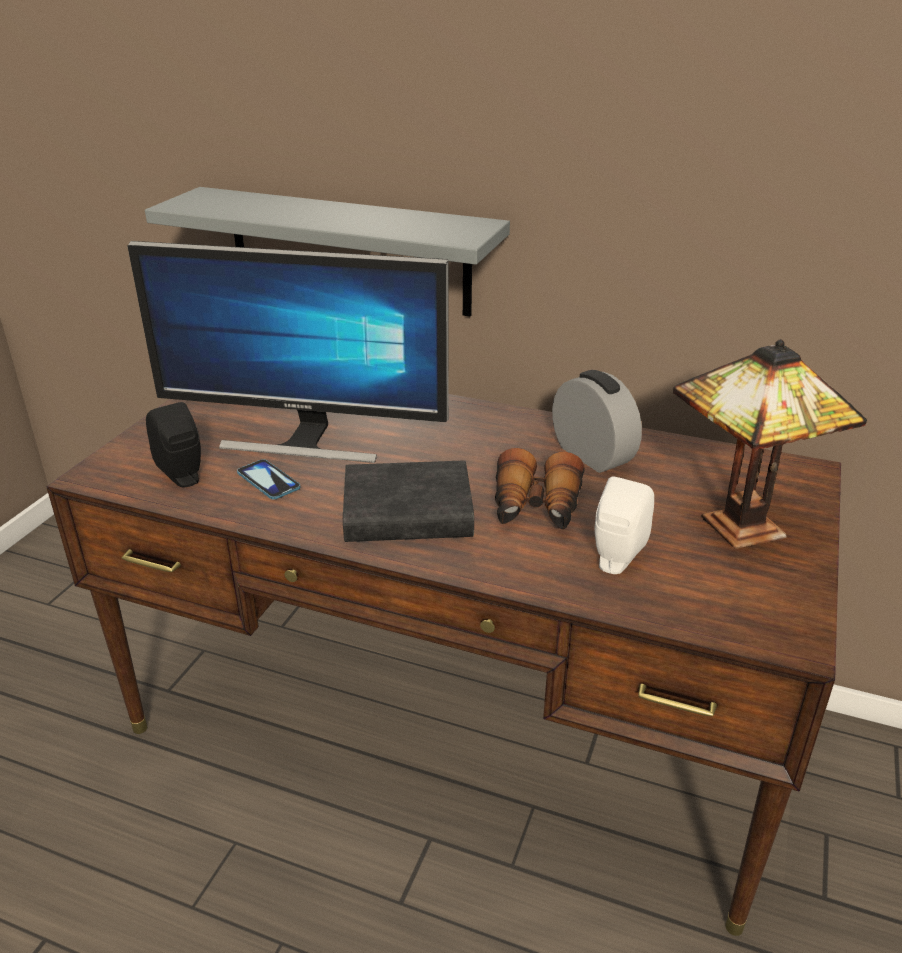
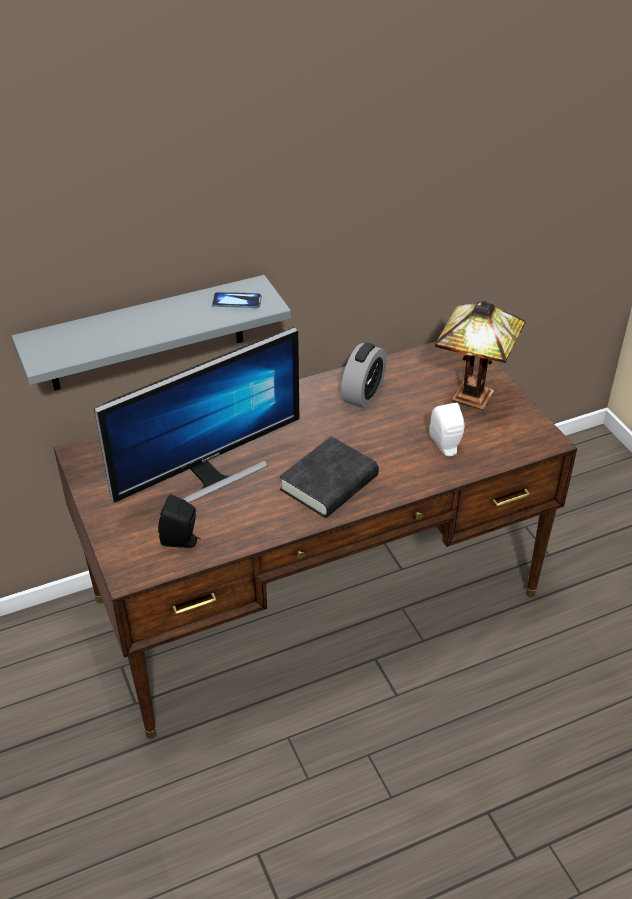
camera: 45 degrees left, 10 degrees up
(268, 481) = (232, 512): phone -> phone (237, 301)
(535, 509) = (381, 442): binoculars -> none
(592, 455) = (363, 394): alarm clock -> alarm clock turned 105 degrees clockwise

